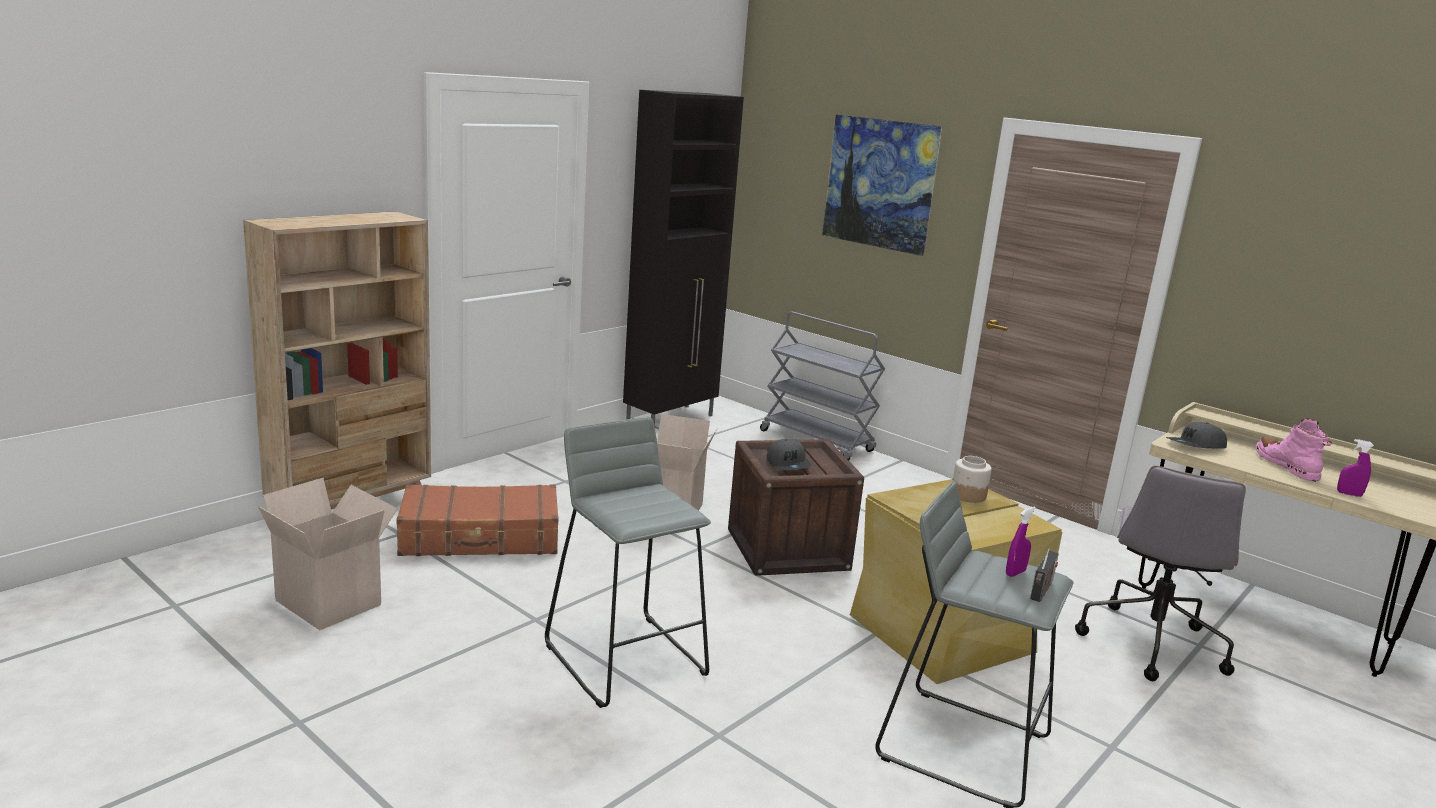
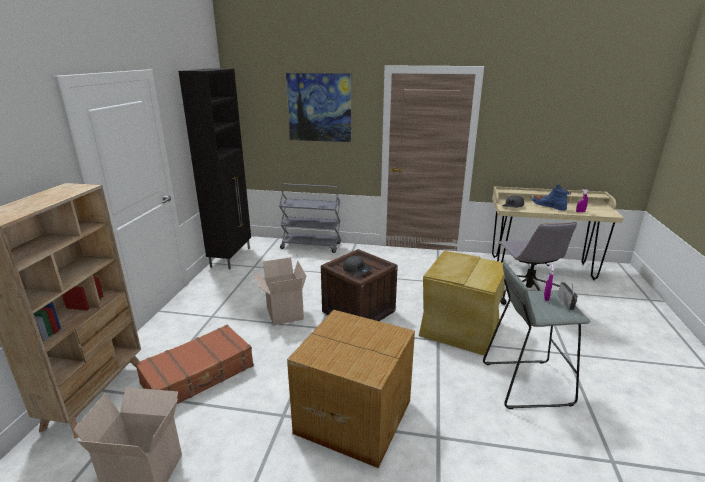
camera: 30 degrees left, 5 degrees up
(626, 659) = (353, 415): grey stool -> cardboard box
(967, 495) = (459, 260): jar -> none
(1286, 467) = (548, 206): pink boot -> blue boot

